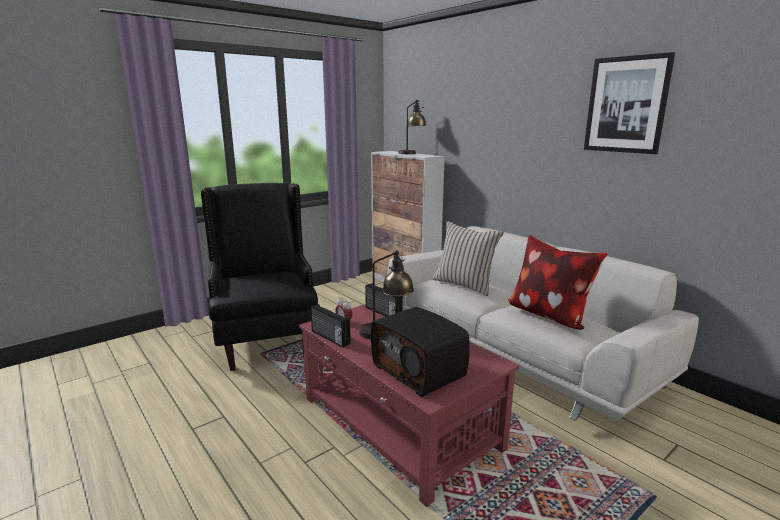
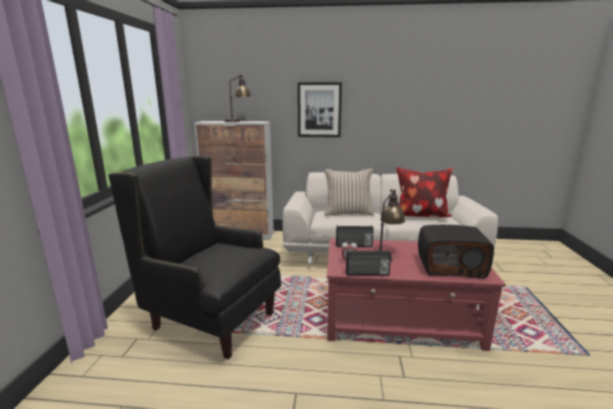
camera: 45 degrees left, 0 degrees up
(626, 105) = (414, 80): picture -> picture (319, 110)

